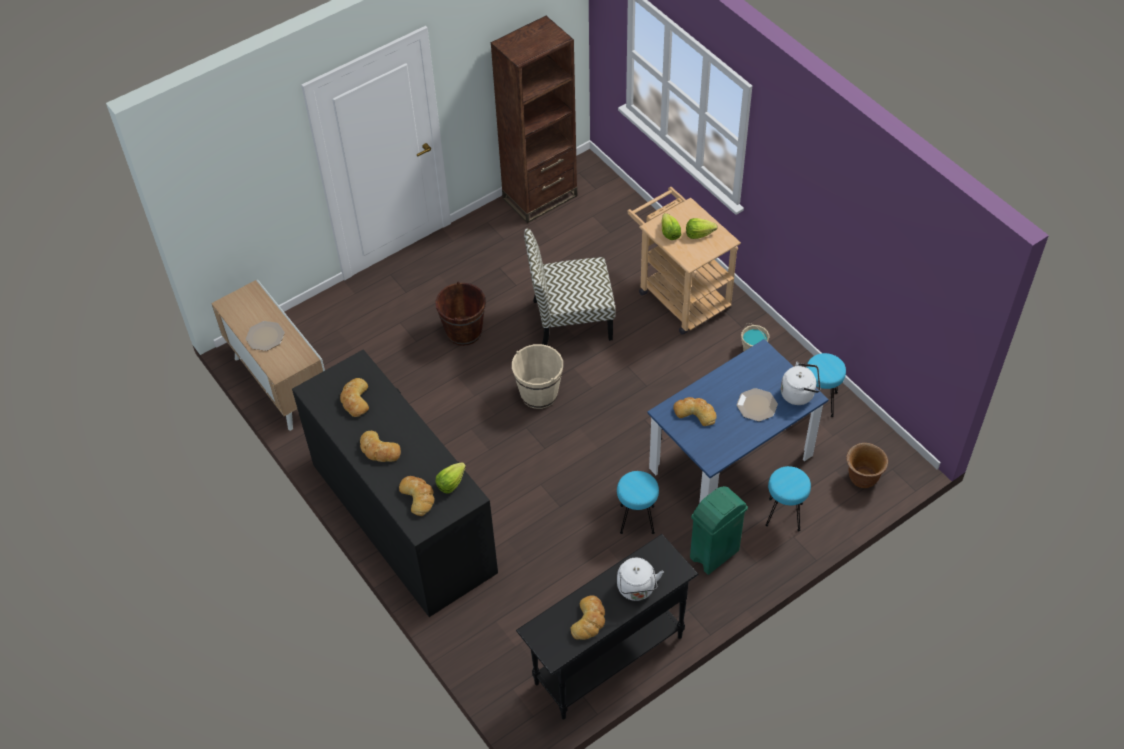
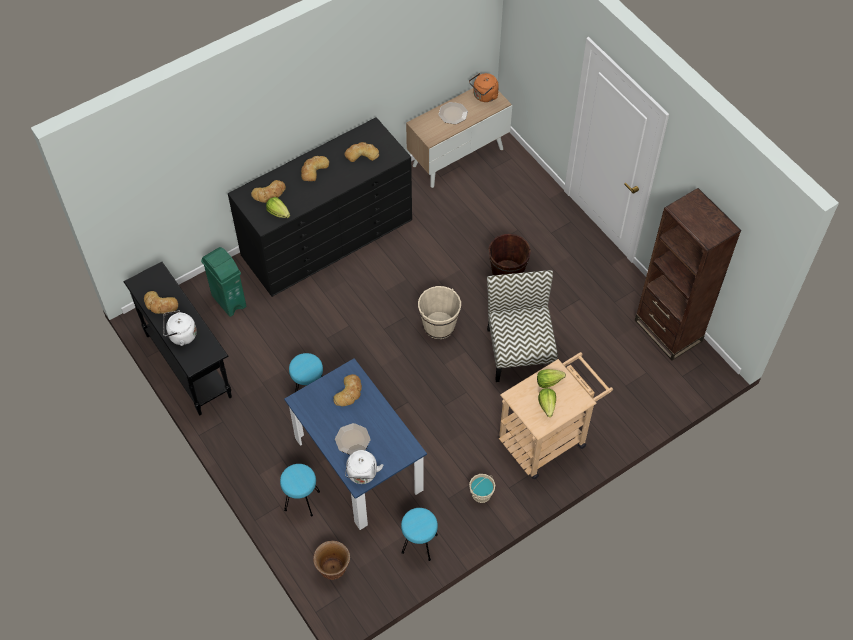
camera: 90 degrees right, 5 degrees up
(239, 306) = (484, 96): none -> orange kettle
(713, 554) = (270, 443): green trash can -> green trash can (229, 301)

